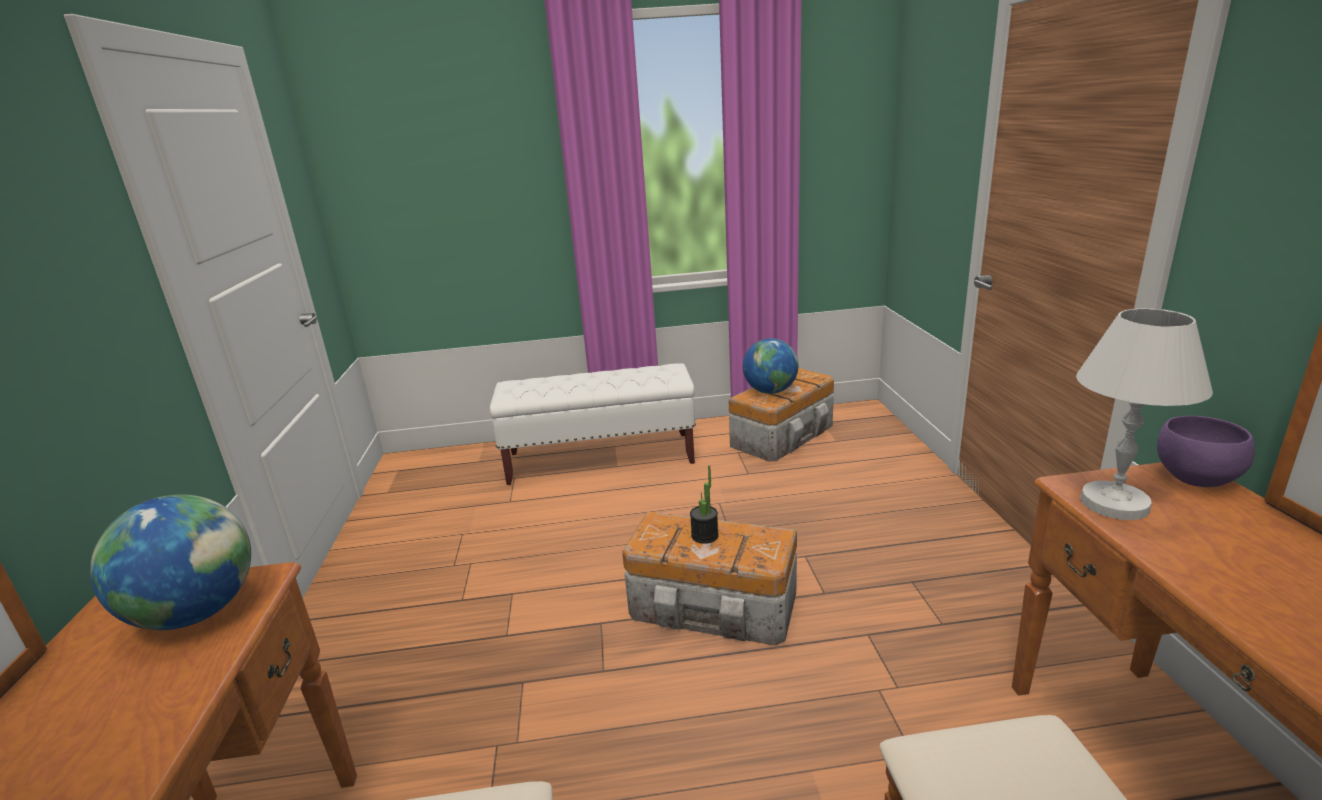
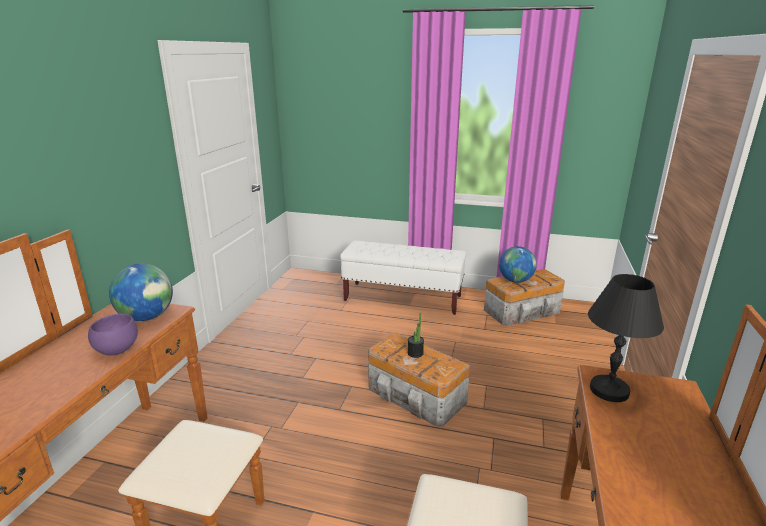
camera: 20 degrees right, 0 degrees up
(1113, 503) = (608, 390): white table lamp -> black table lamp
(1194, 479) = (679, 392): purple bowl -> purple bowl (116, 350)

